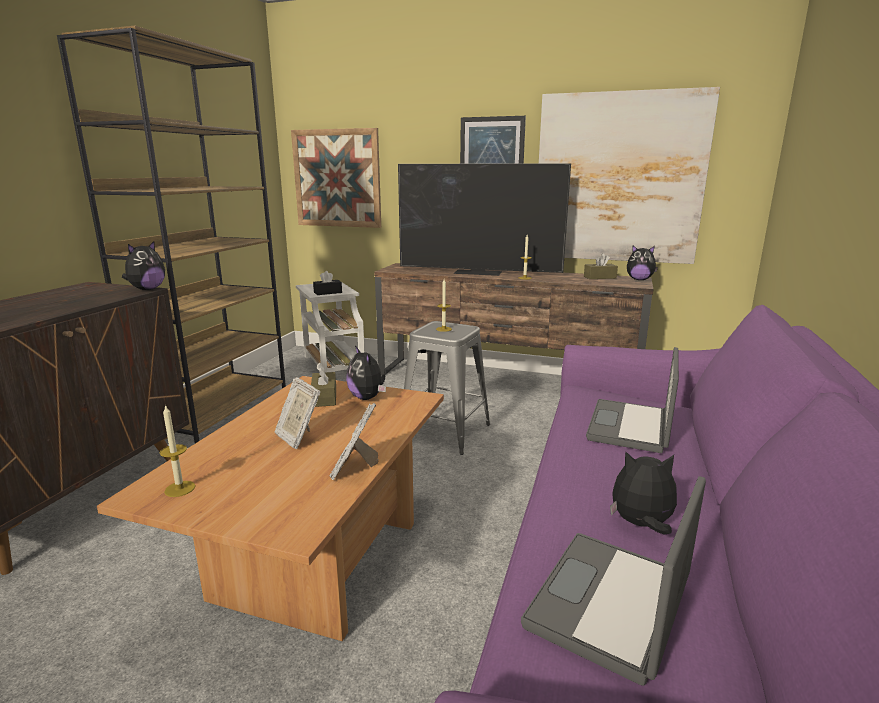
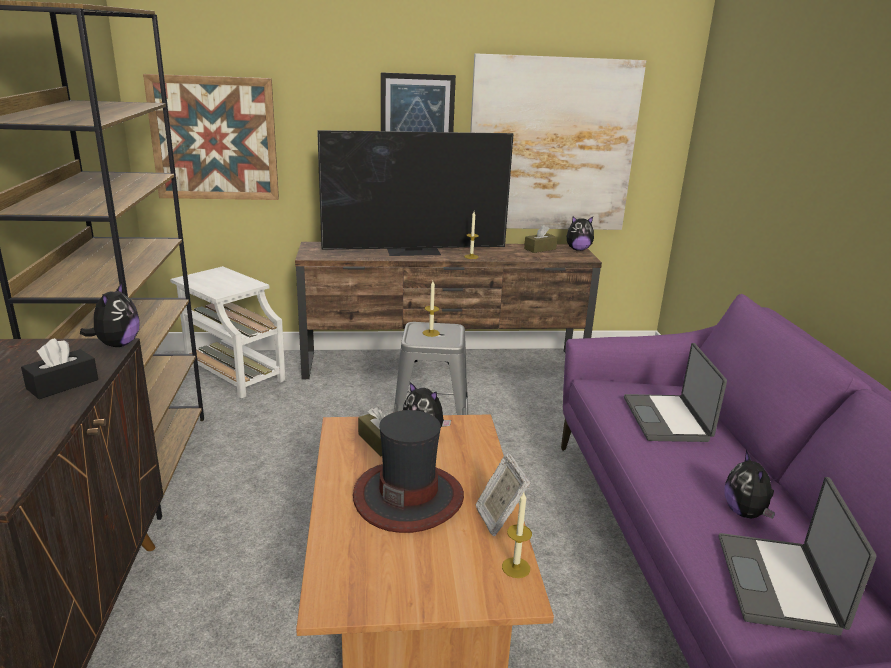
camera: 25 degrees left, 5 degrees up
(180, 489) = (360, 585): candle -> candle (516, 567)
(298, 437) = (408, 497): picture frame -> hat
(328, 292) = (230, 288): black tissue box -> black tissue box (62, 384)
(641, 525) = (745, 513): plush toy -> plush toy turned 75 degrees counterclockwise

